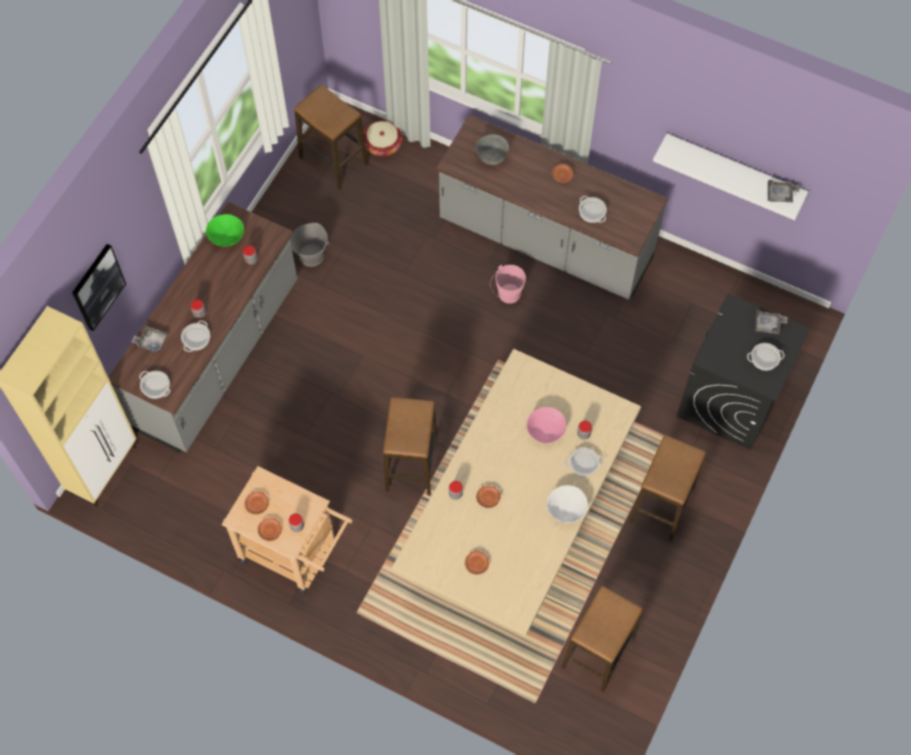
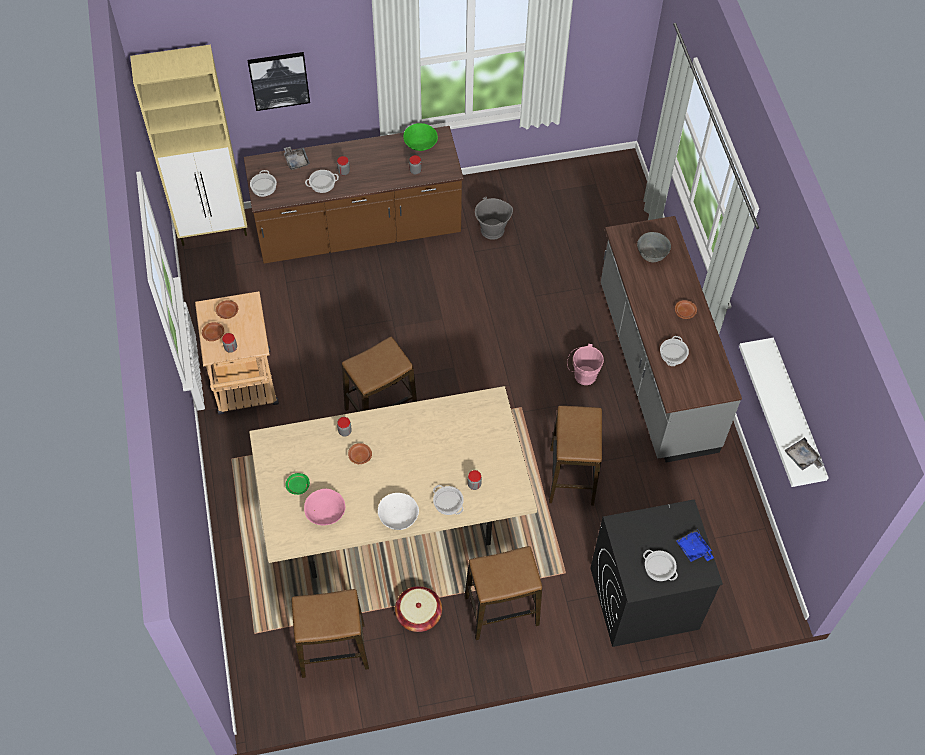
camera: 50 degrees right, 5 degrees down
(218, 356) = (359, 232): grey counter -> brown counter
(334, 161) = (583, 188): stool -> stool (571, 477)
(382, 145) = (628, 208): basket -> basket (418, 614)
(476, 564) = (297, 486): brown plate -> green plate
(545, 430) = (453, 455): pink bowl -> pink bowl (325, 512)
(768, 325) = (693, 549): grey tray -> blue tray

